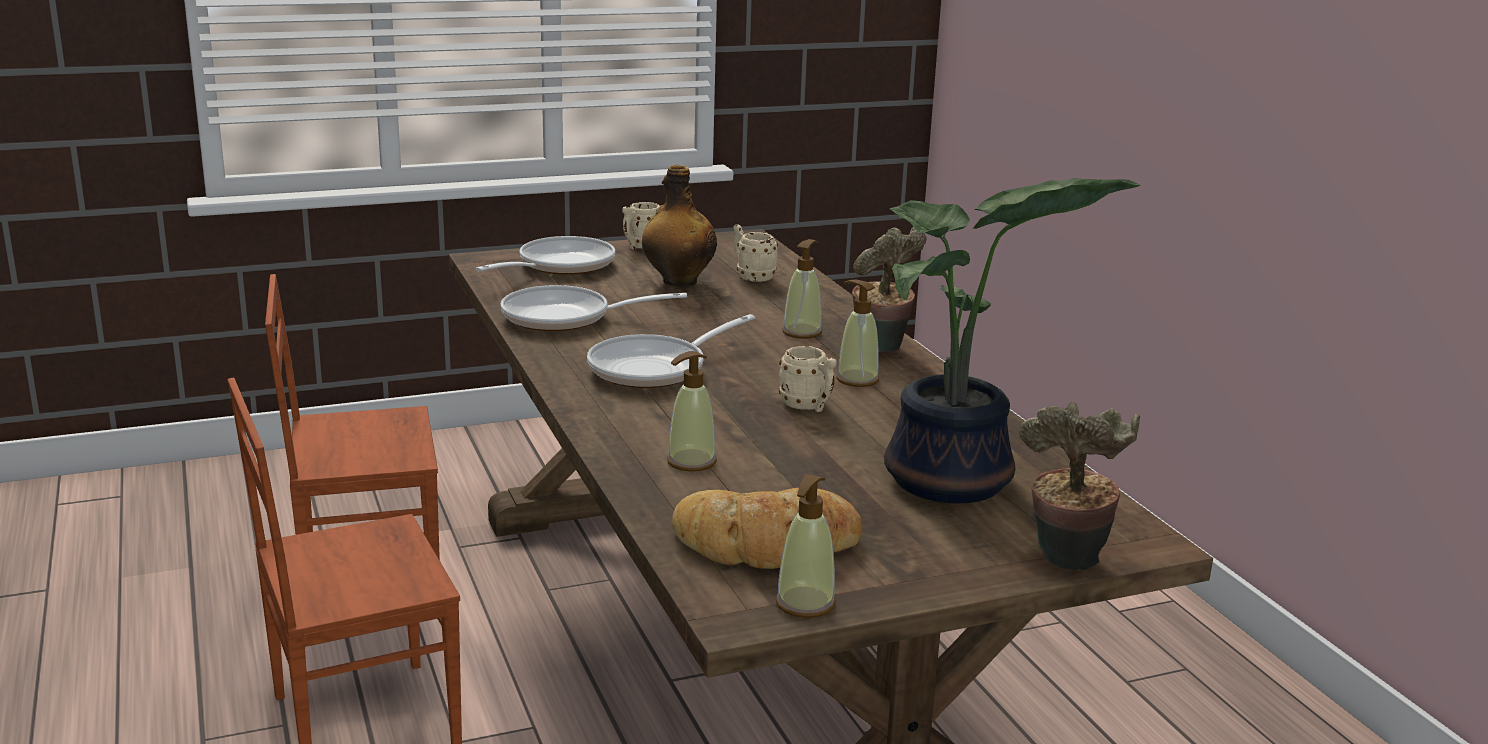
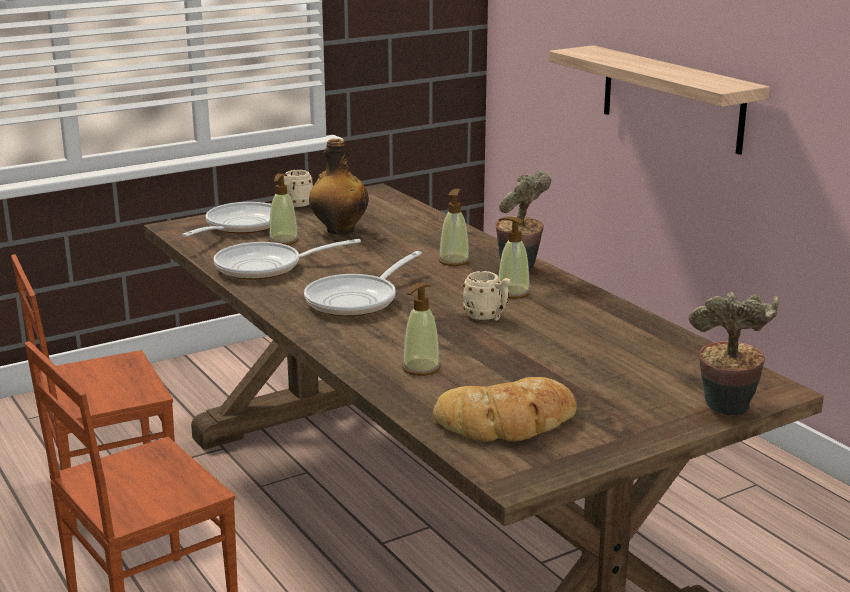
camera: 10 degrees left, 0 degrees up
(751, 276) = (393, 221): beige mug -> none
(805, 604) = (557, 463): soap dispenser -> soap dispenser (283, 241)
(952, 484) = (619, 363): potted plant -> none
(1138, 147) = (671, 98): none -> shelf

